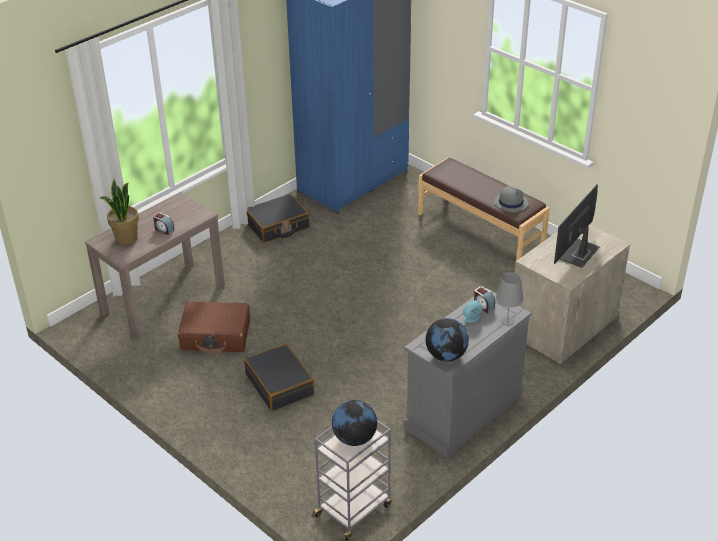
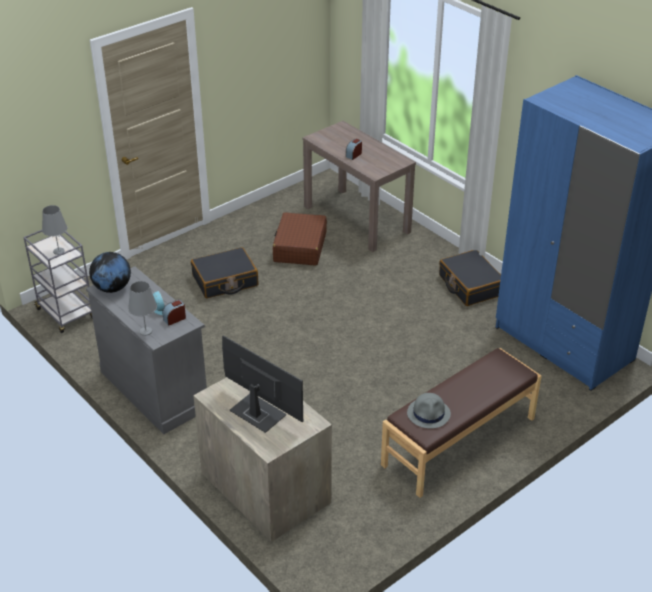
camera: 95 degrees right, 0 degrees up
(126, 238) = (344, 138): potted plant -> none
(354, 438) = (59, 251): globe -> grey table lamp

